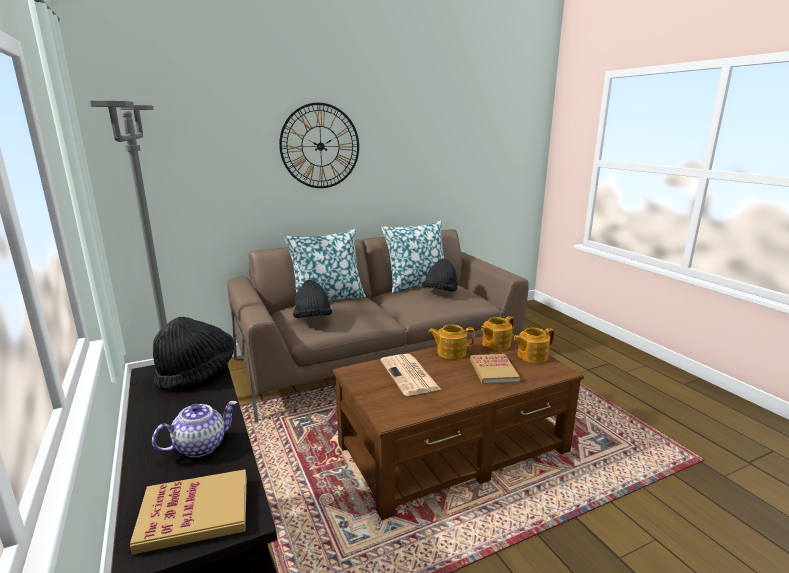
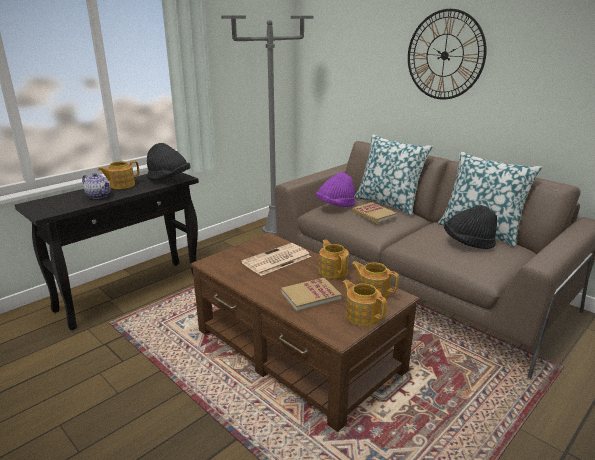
camera: 70 degrees right, 5 degrees up
(165, 420) = (121, 185): none -> teapot
(194, 513) = (49, 206): book -> book (373, 214)
(312, 319) = (335, 206): black hat -> purple hat

